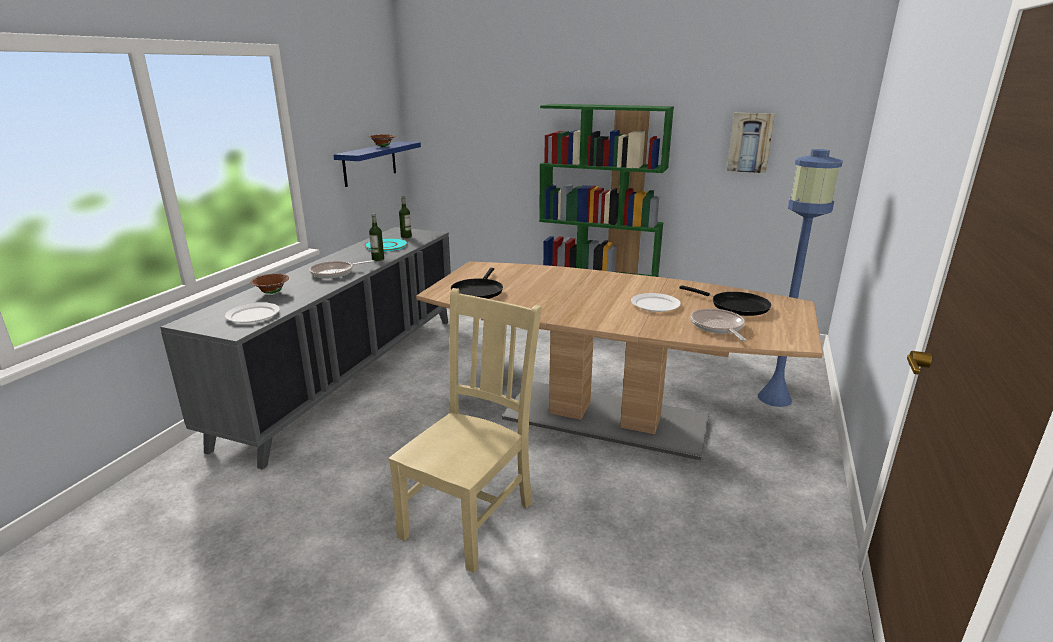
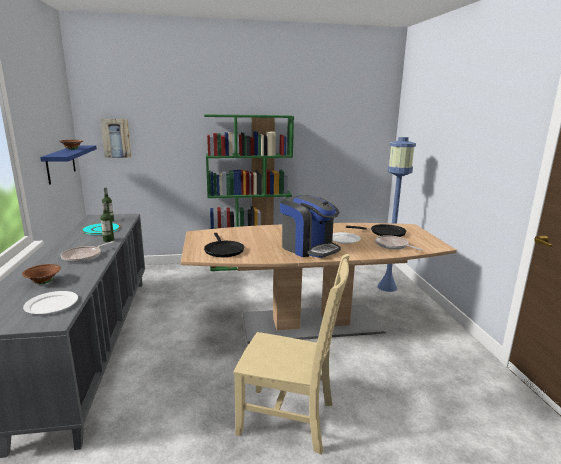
camera: 30 degrees left, 5 degrees down
(470, 517) = (290, 419): beige chair -> beige chair turned 105 degrees clockwise
(586, 307) = (308, 248): none -> coffee machine
(750, 142) = (336, 136): picture -> picture (116, 138)

